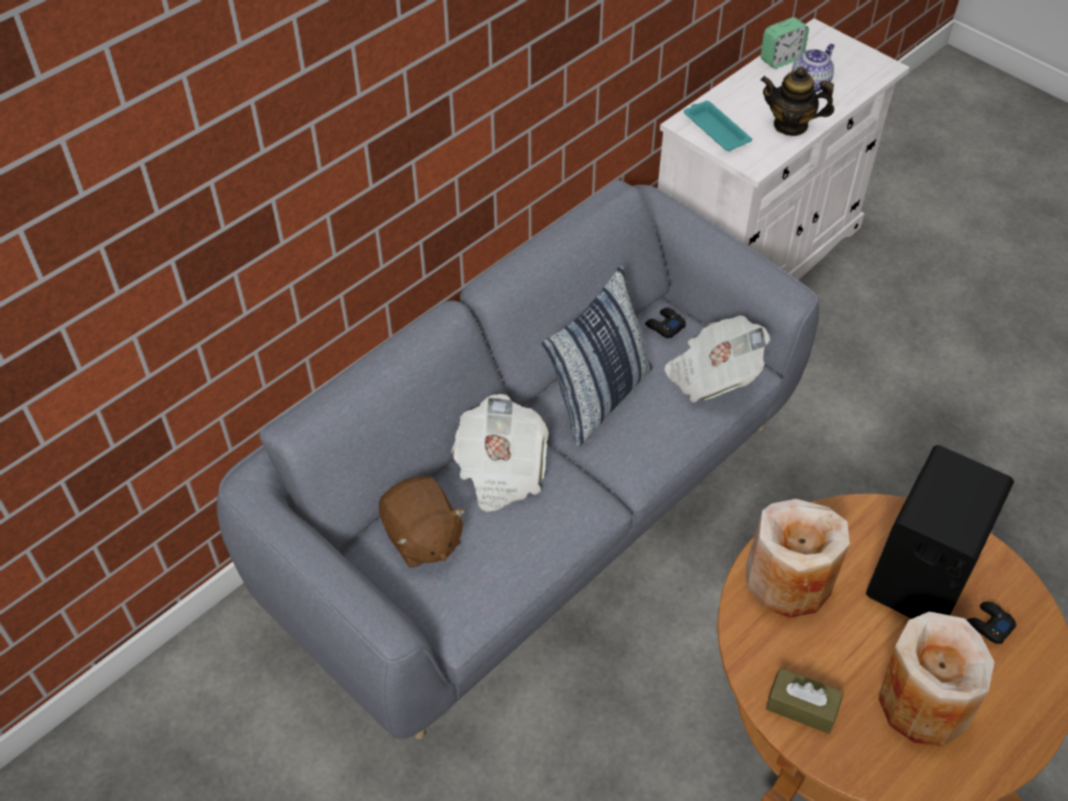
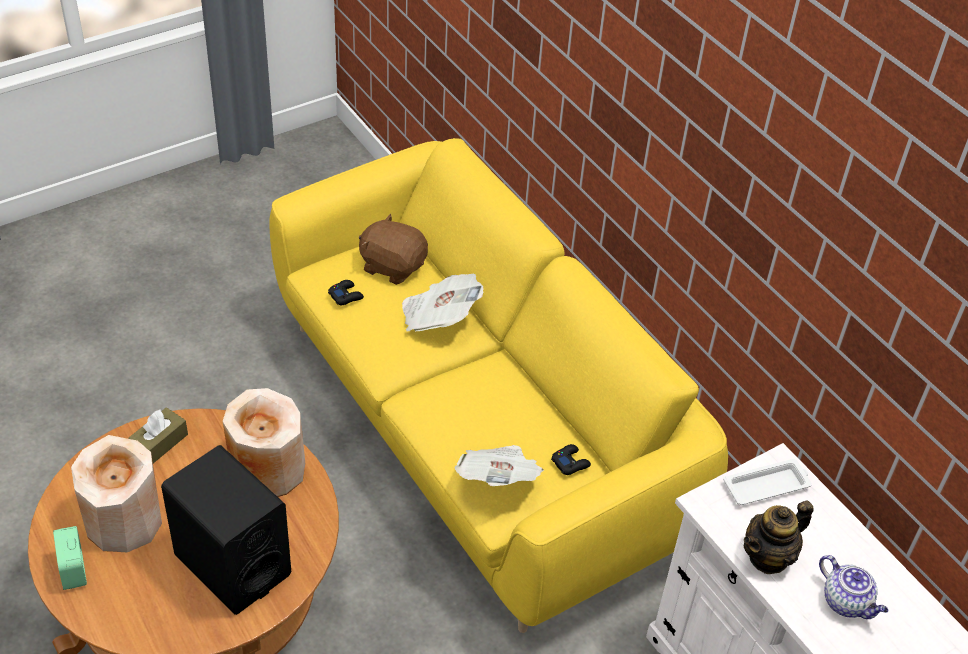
camera: 100 degrees right, 5 degrees down
(422, 538) = (393, 266): brown plush toy -> brown plush toy turned 45 degrees clockwise
(533, 509) = (476, 432): grey sofa -> yellow sofa
(599, 397) = (497, 395): pillow -> none
(715, 129) = (767, 486): turquoise tray -> white tray
(781, 59) = (898, 589): alarm clock -> alarm clock (74, 570)
(791, 125) = (768, 557): teapot -> teapot turned 150 degrees counterclockwise
(989, 625) = (164, 595): black game controller -> black game controller (346, 295)

